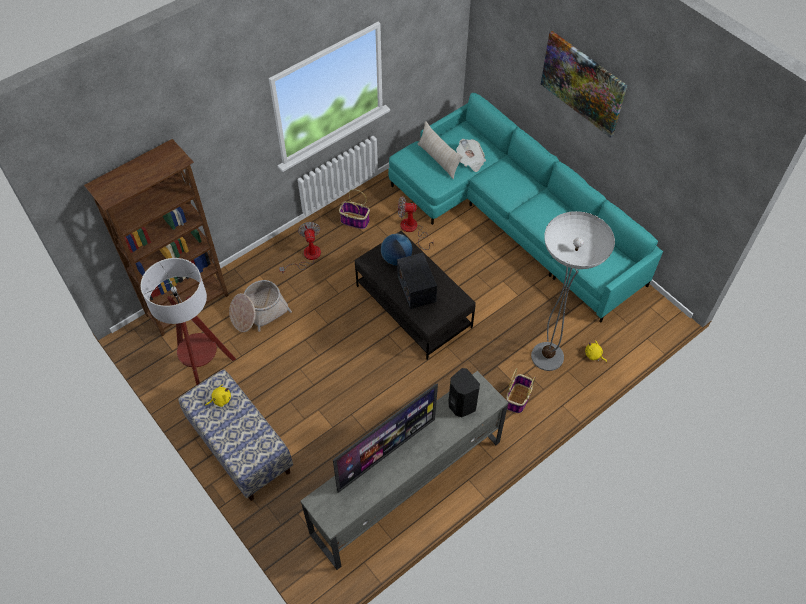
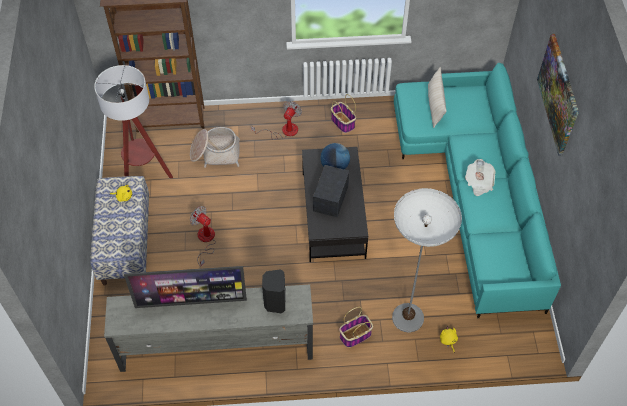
camera: 35 degrees right, 0 degrees up
(412, 230) = (382, 154): fan -> fan (205, 240)
(470, 161) = (461, 121): newspaper -> newspaper (479, 183)

